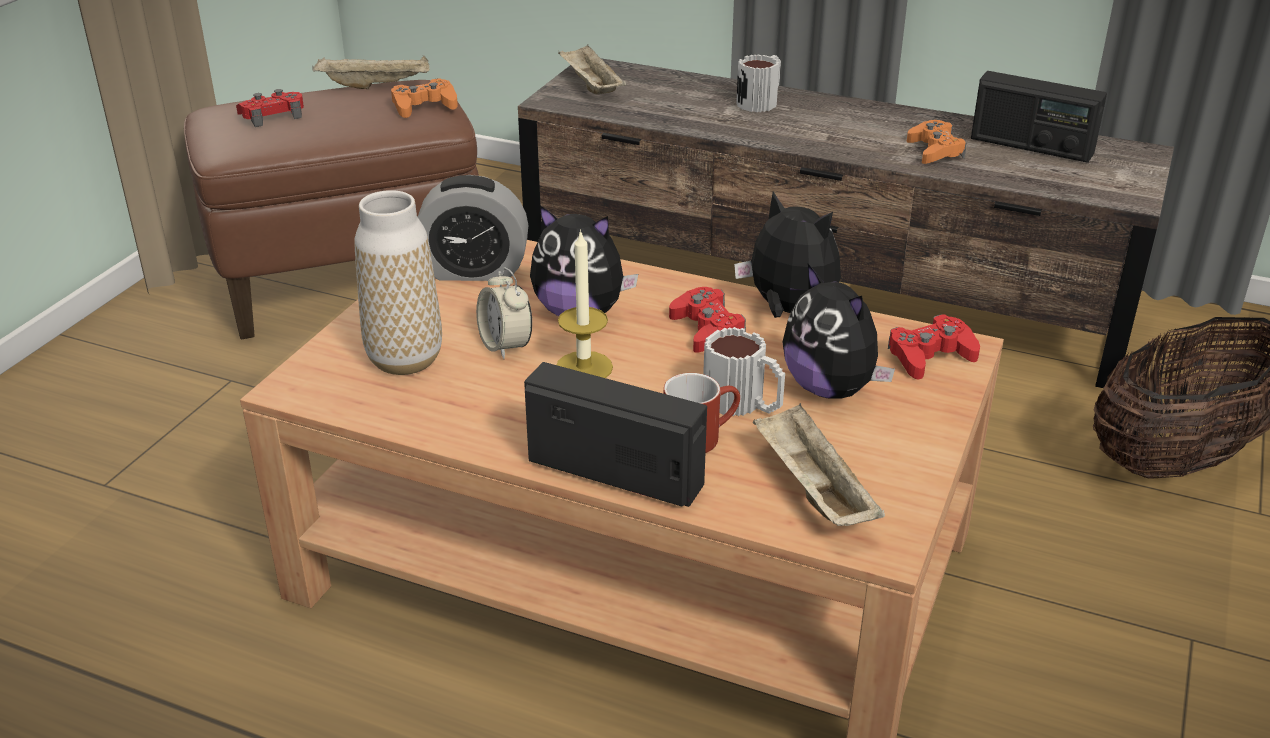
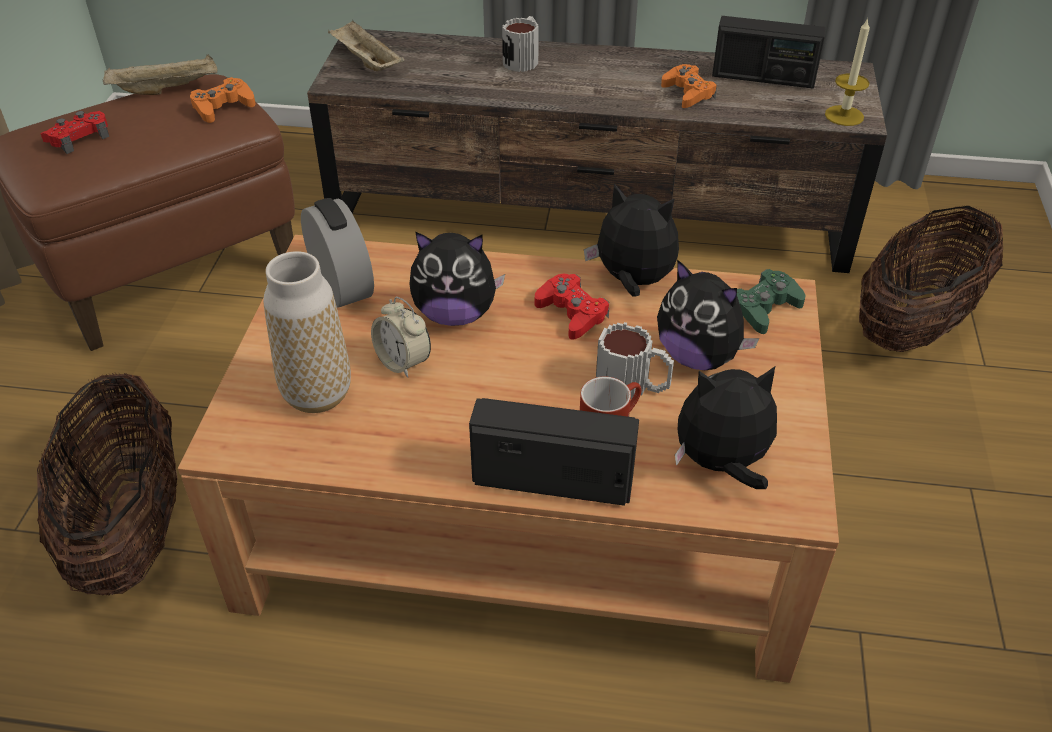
camera: 15 degrees left, 10 degrees up
(215, 504) = (131, 528): none -> basket
(474, 271) = (341, 284): alarm clock -> alarm clock turned 105 degrees counterclockwise
(584, 367) = (482, 373): candle -> candle (844, 115)
(811, 489) = (721, 464): beige tray -> plush toy
(930, 356) = (764, 308): red game controller -> green game controller

